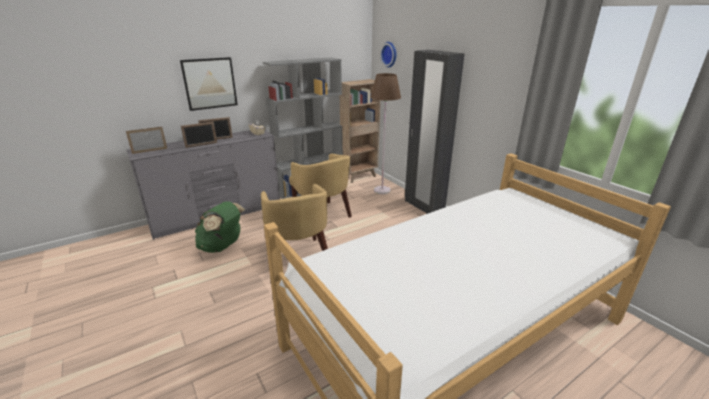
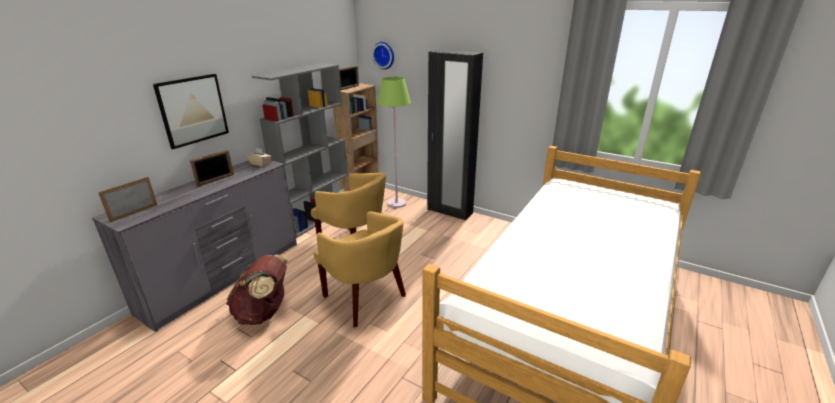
camera: 25 degrees left, 0 degrees up
(201, 145) = (202, 191): picture frame -> picture frame (349, 88)
(222, 247) = (264, 313): green backpack -> brown backpack
(382, 190) = (396, 203): brown floor lamp -> green floor lamp

